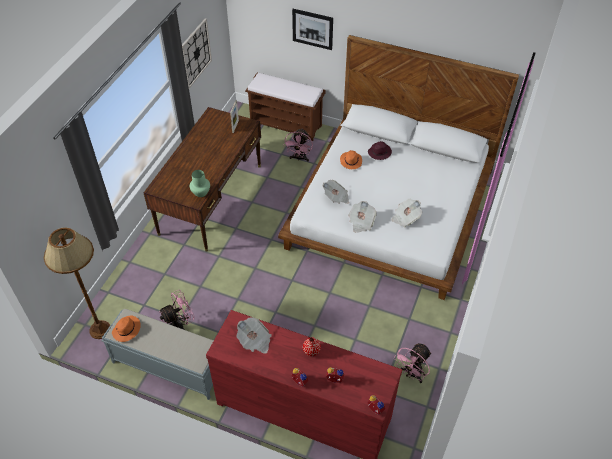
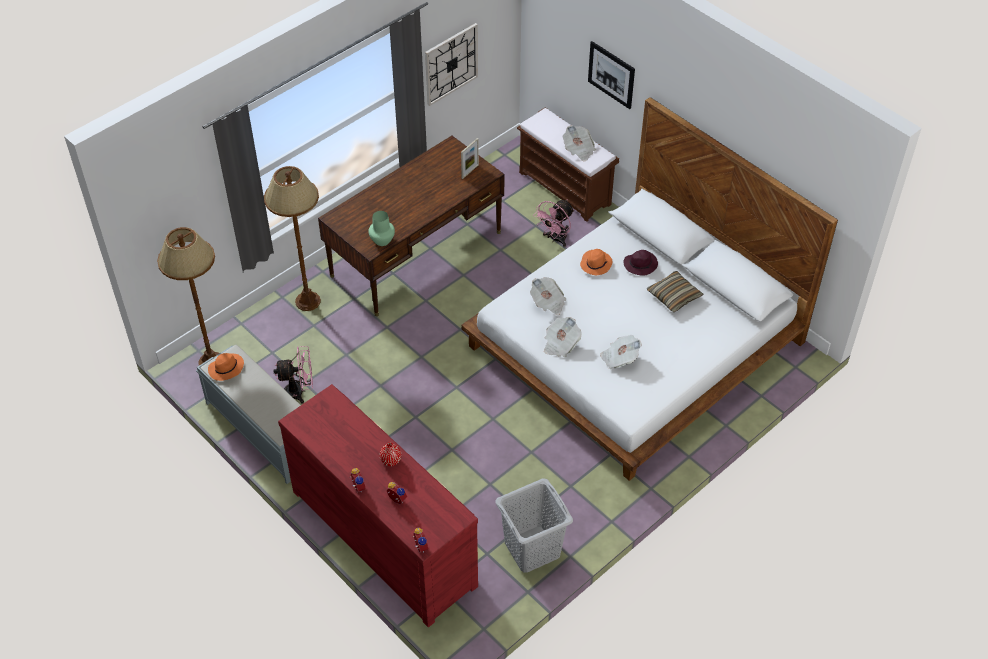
camera: 25 degrees right, 0 degrees up
(151, 258) = (308, 301): none -> brown floor lamp
(255, 341) = (337, 426): newspaper -> newspaper (578, 150)
(411, 374) = (532, 549): pink fan -> grey laundry basket
(413, 165) = (674, 296): none -> pillow

